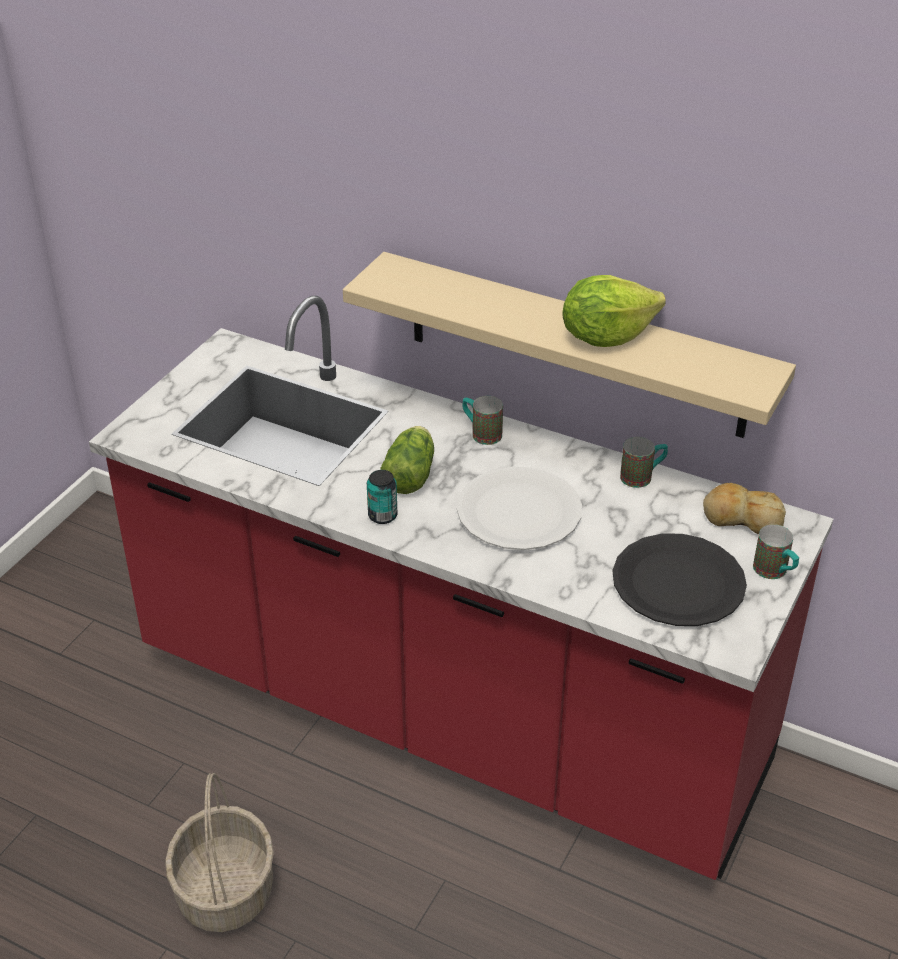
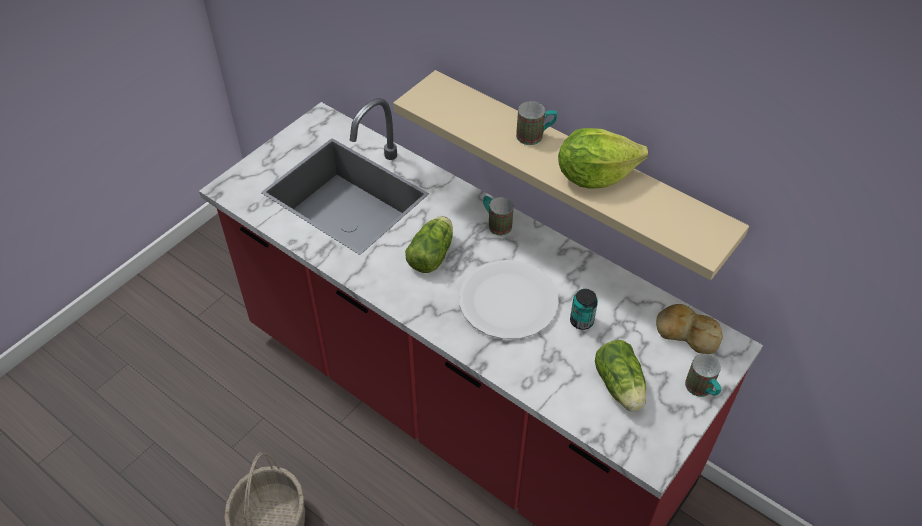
camera: 10 degrees right, 10 degrees up
(382, 516) = (401, 289): can -> can (581, 321)
(642, 476) = (614, 282): mug -> mug (535, 136)
(678, 582) = (620, 388): black plate -> lettuce

